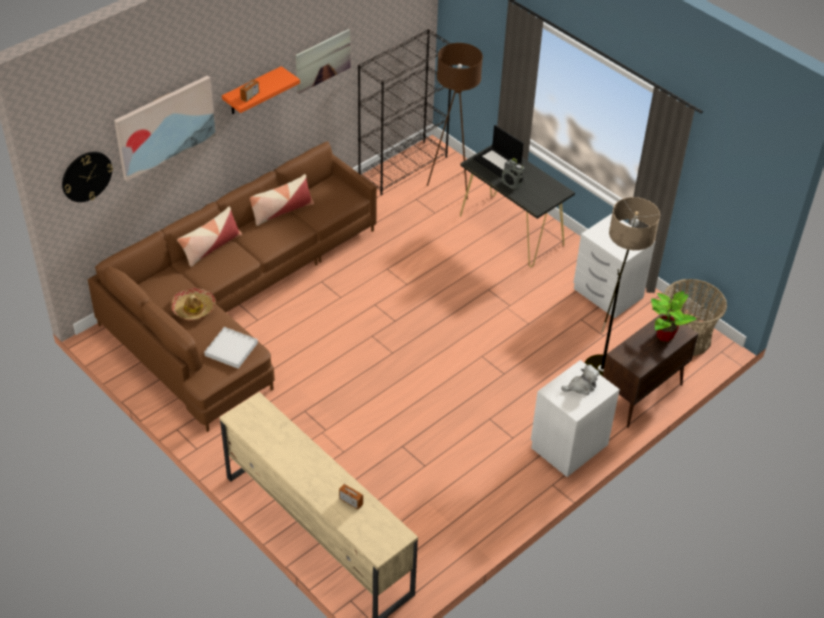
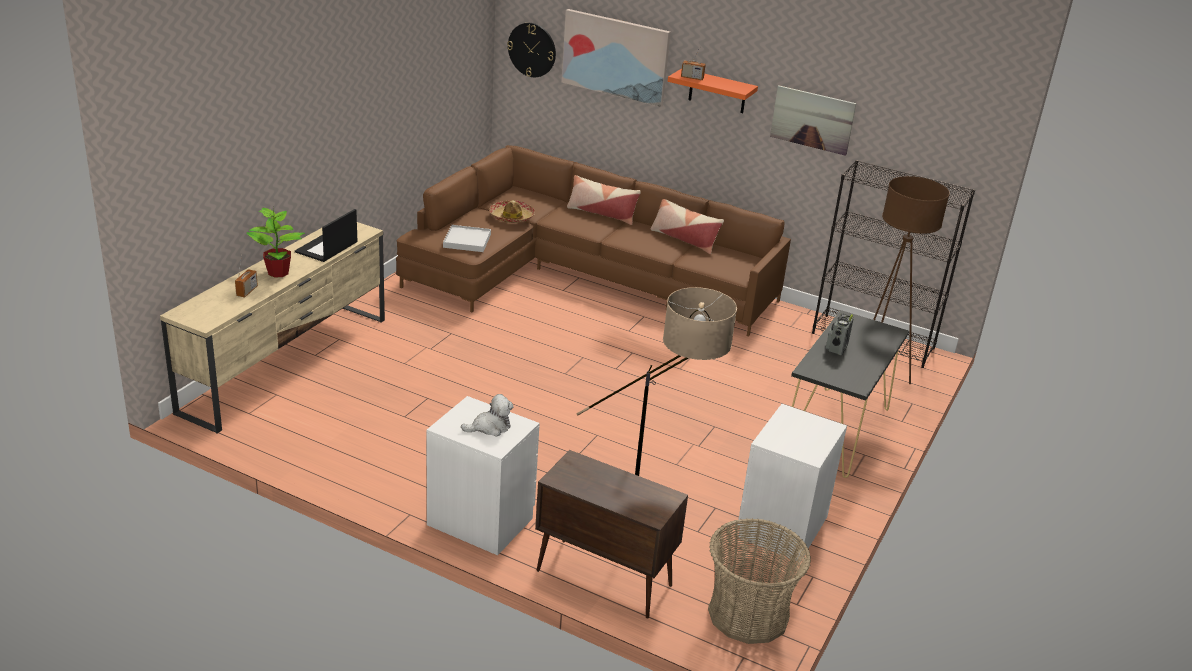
camera: 70 degrees right, 15 degrees down
(498, 162) = (868, 334): laptop -> laptop (326, 248)
(581, 386) = (490, 427): plush toy -> plush toy turned 75 degrees counterclockwise
(664, 335) = (635, 497): potted plant -> potted plant (279, 273)

